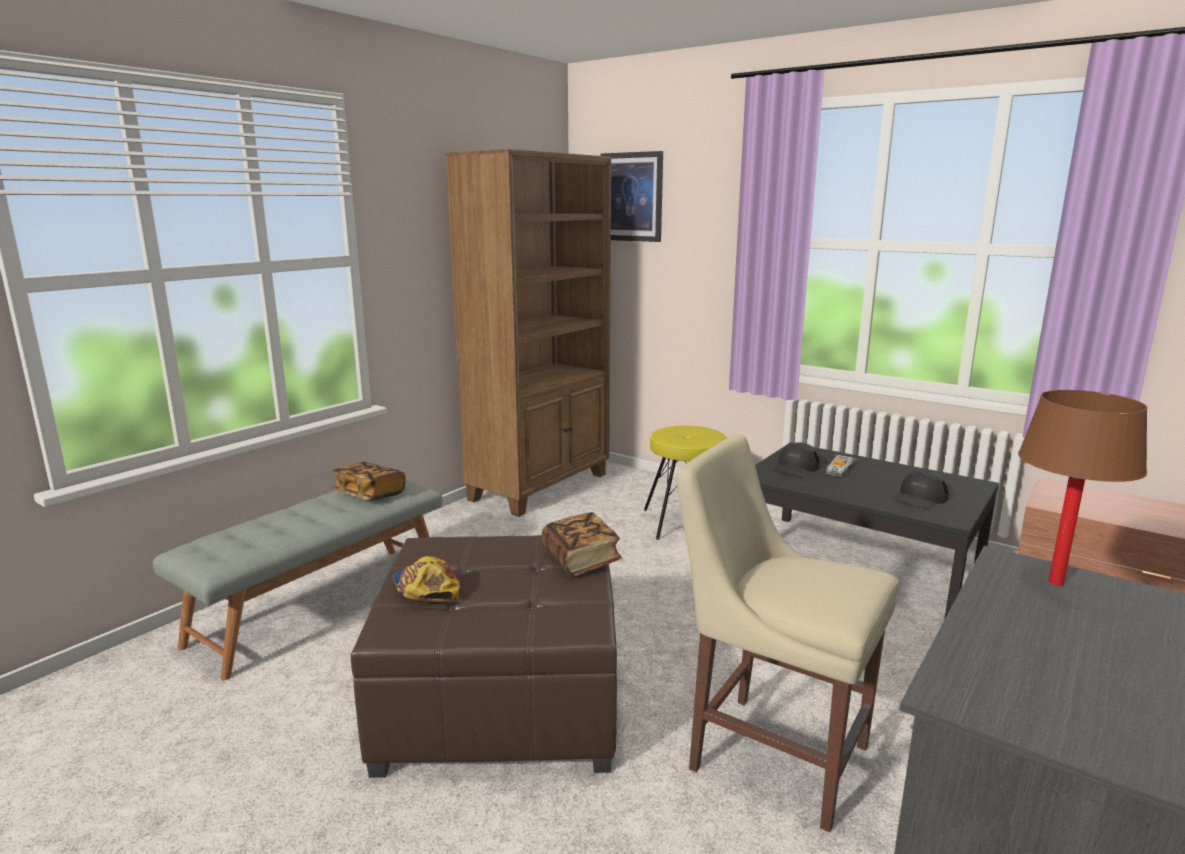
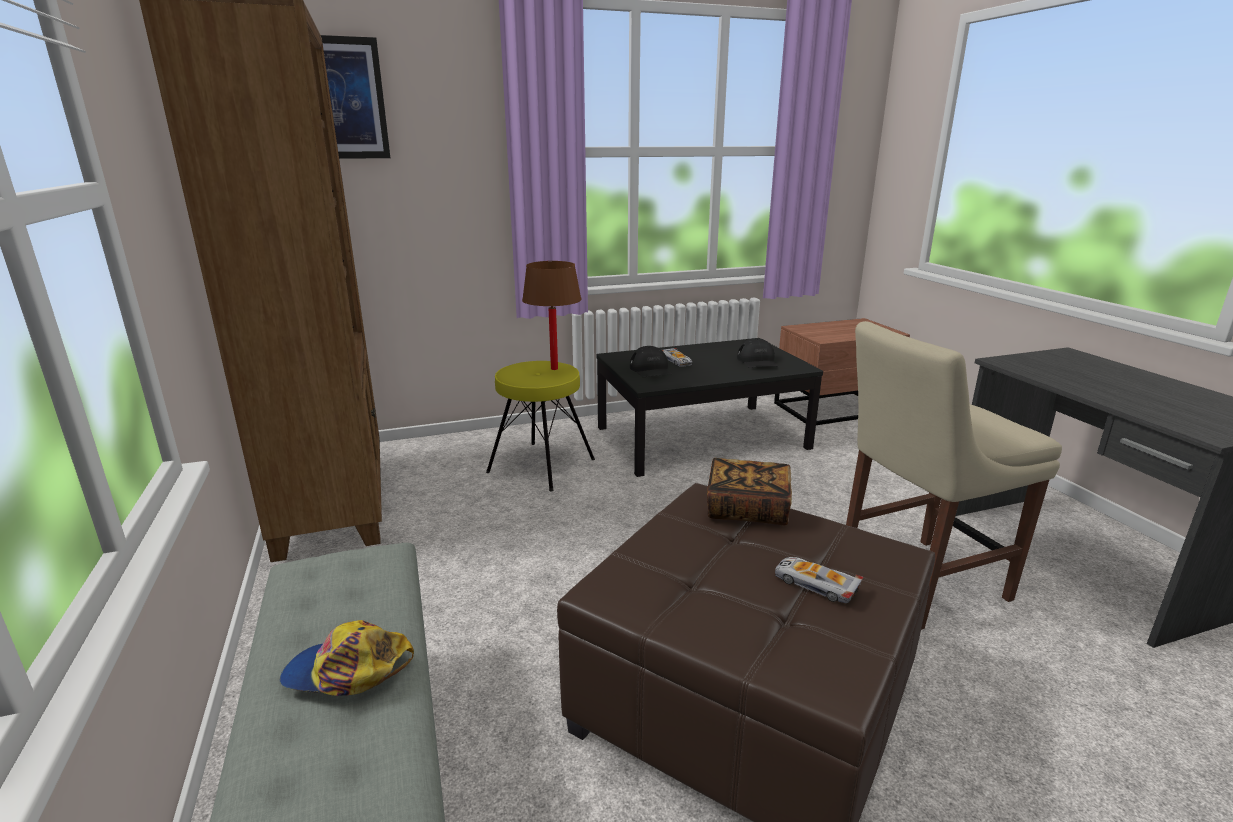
camera: 55 degrees left, 5 degrees up
(370, 494) = (348, 594): book -> none
(426, 589) = (735, 624): cap -> cap (347, 672)
(501, 605) = (815, 584): none -> toy car
(1056, 582) = (1043, 363): brown table lamp -> brown table lamp (554, 369)

